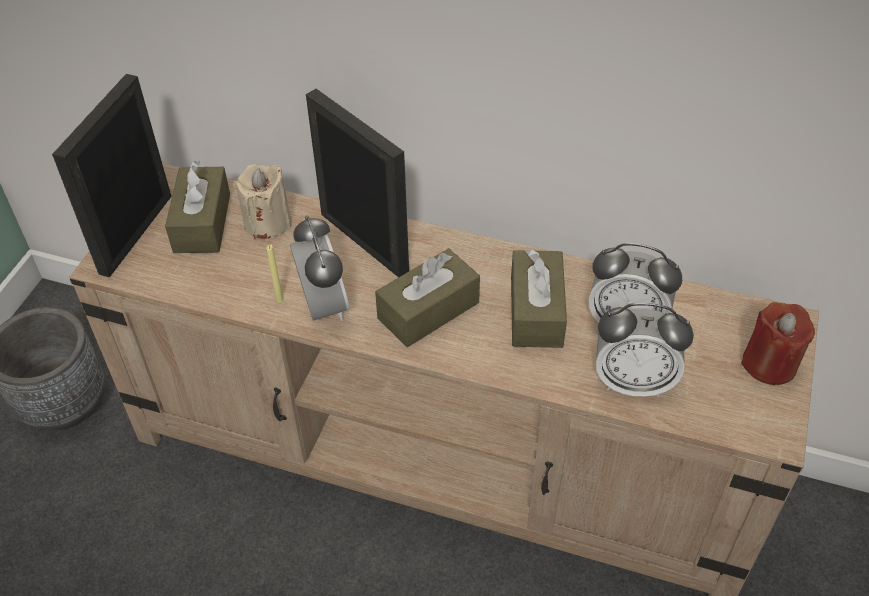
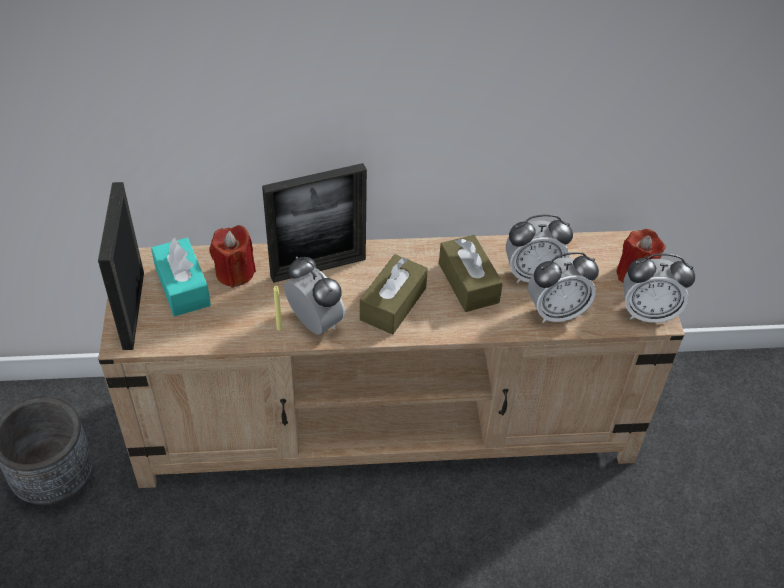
camera: 25 degrees left, 0 degrees up
(202, 222) = (182, 286): brown tissue box -> turquoise tissue box
(267, 222) = (235, 272): beige candle -> red candle
(364, 242) = (318, 267): picture frame -> picture frame turned 135 degrees clockwise
(762, 421) = (647, 313): none -> alarm clock

